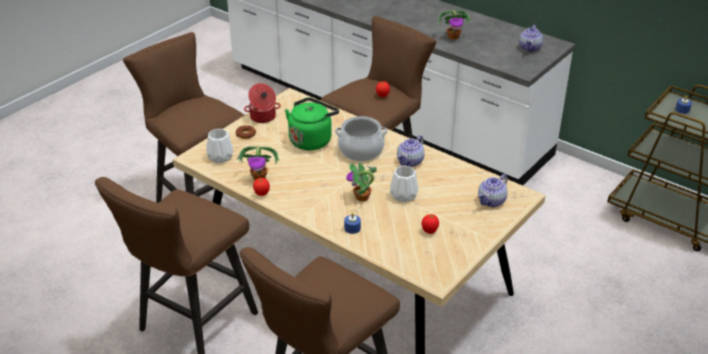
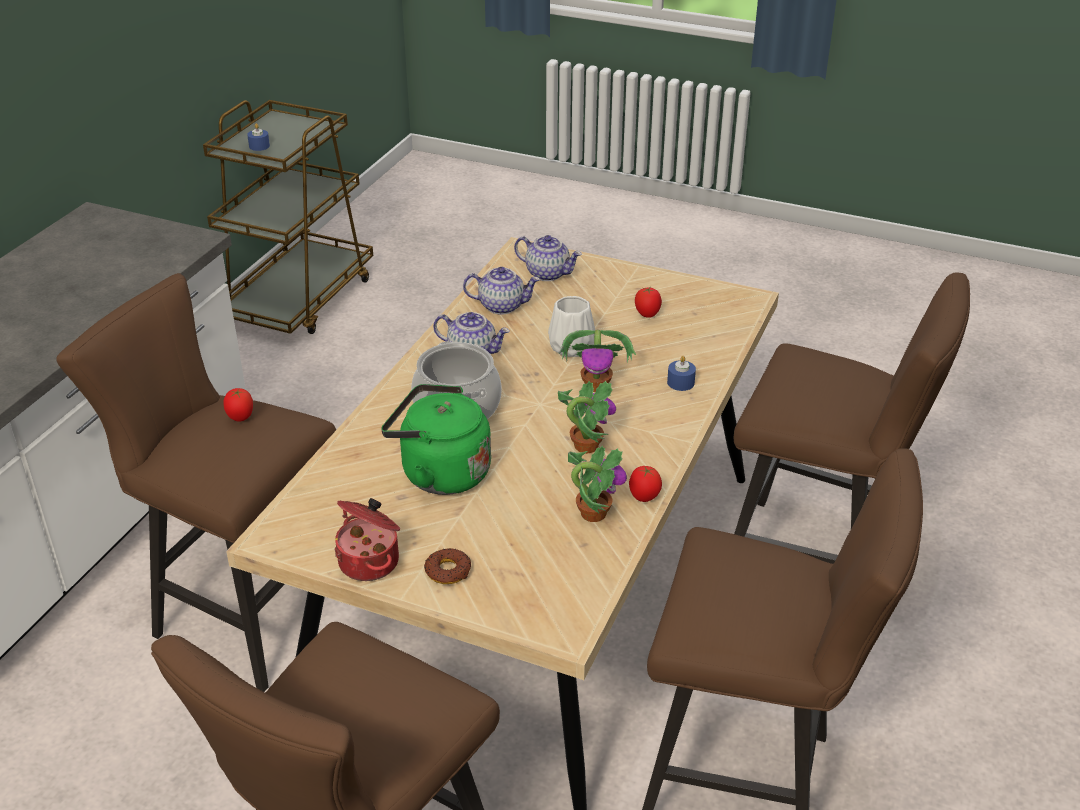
camera: 105 degrees left, 0 degrees up
(219, 157) = (549, 588): white vase -> none
(453, 37) = (51, 318): potted plant -> potted plant (585, 445)
(530, 48) = (105, 238): teapot -> teapot (502, 306)

